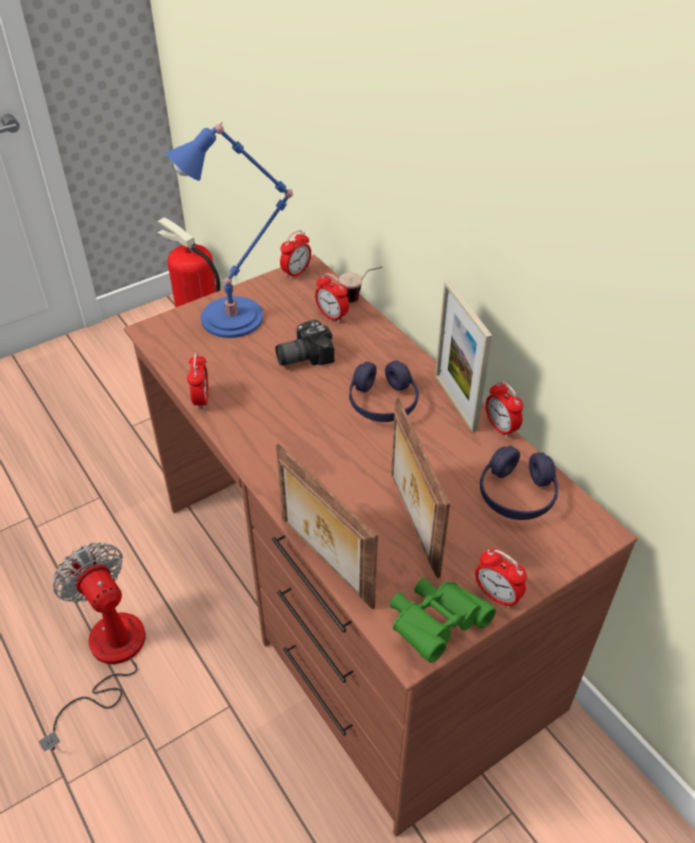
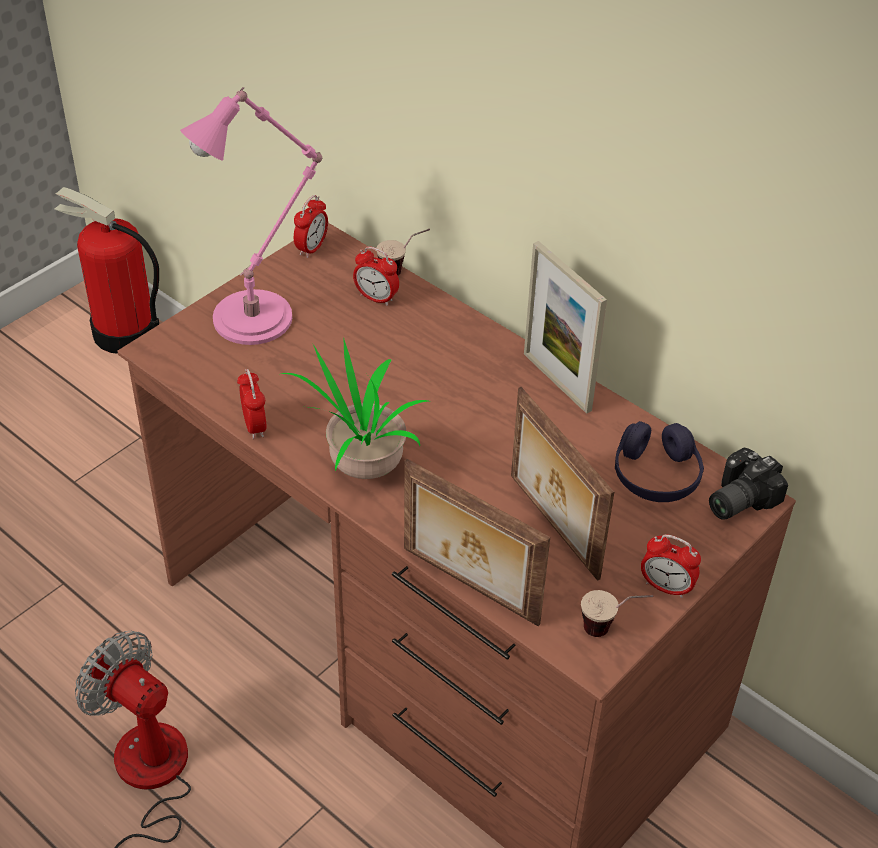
camera: 15 degrees left, 0 degrees up
(237, 317) = (259, 316): blue table lamp -> pink table lamp
(271, 447) = (360, 468): none -> potted plant
(302, 355) = (358, 353): camera -> camera (736, 498)
(383, 402) = (473, 395): purple headphones -> none
(436, 625) = (611, 629): green binoculars -> cup
(501, 428) = (617, 403): alarm clock -> none

